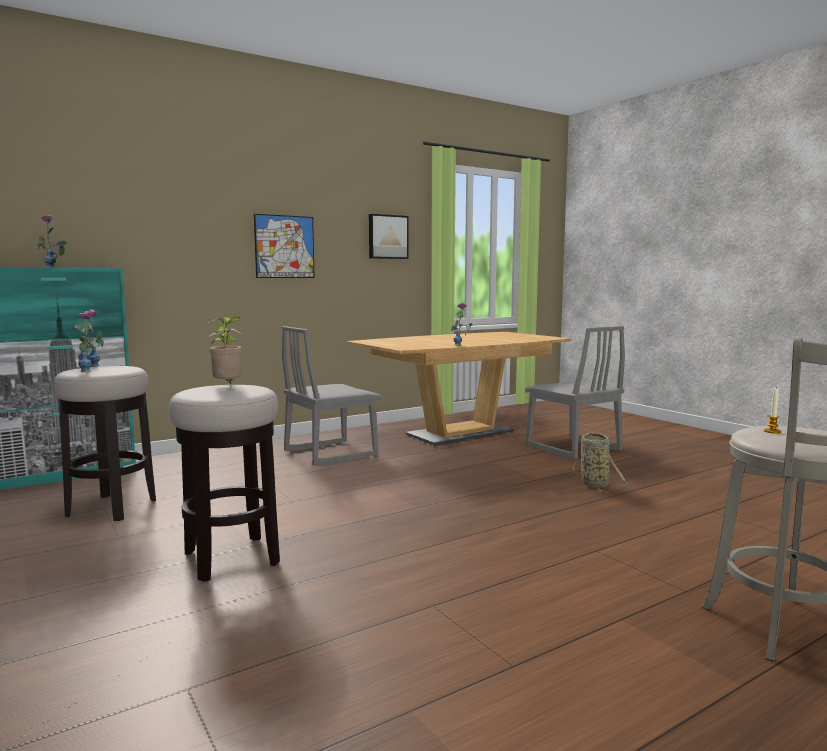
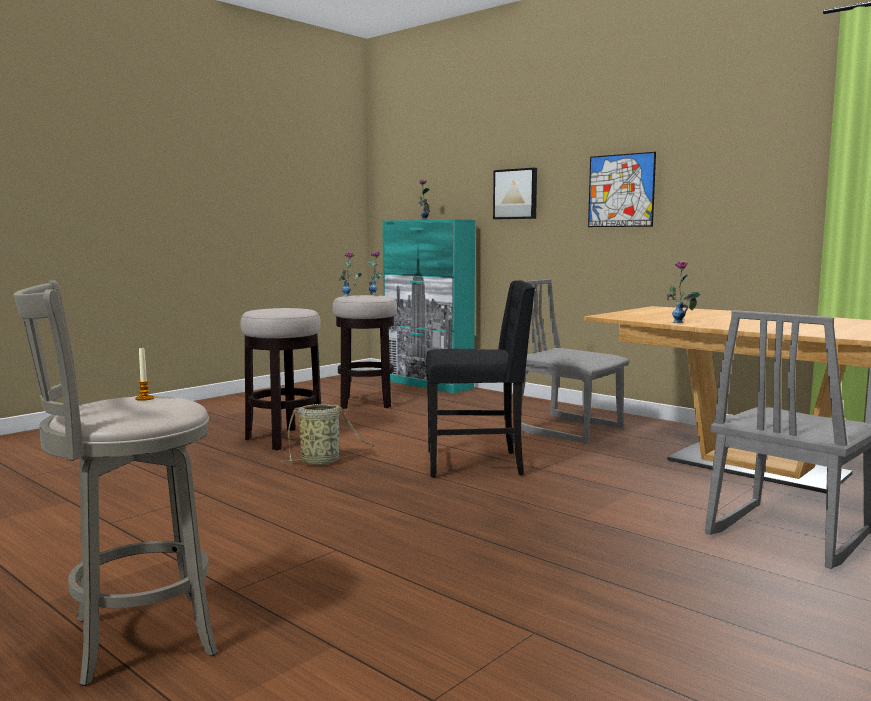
camera: 75 degrees right, 0 degrees up
(228, 387) = (288, 309): potted plant -> none
(387, 237) = (765, 166): picture -> picture (516, 194)
(402, 489) = (476, 464): none -> black chair
(593, 484) = (594, 549): basket -> basket (323, 462)

